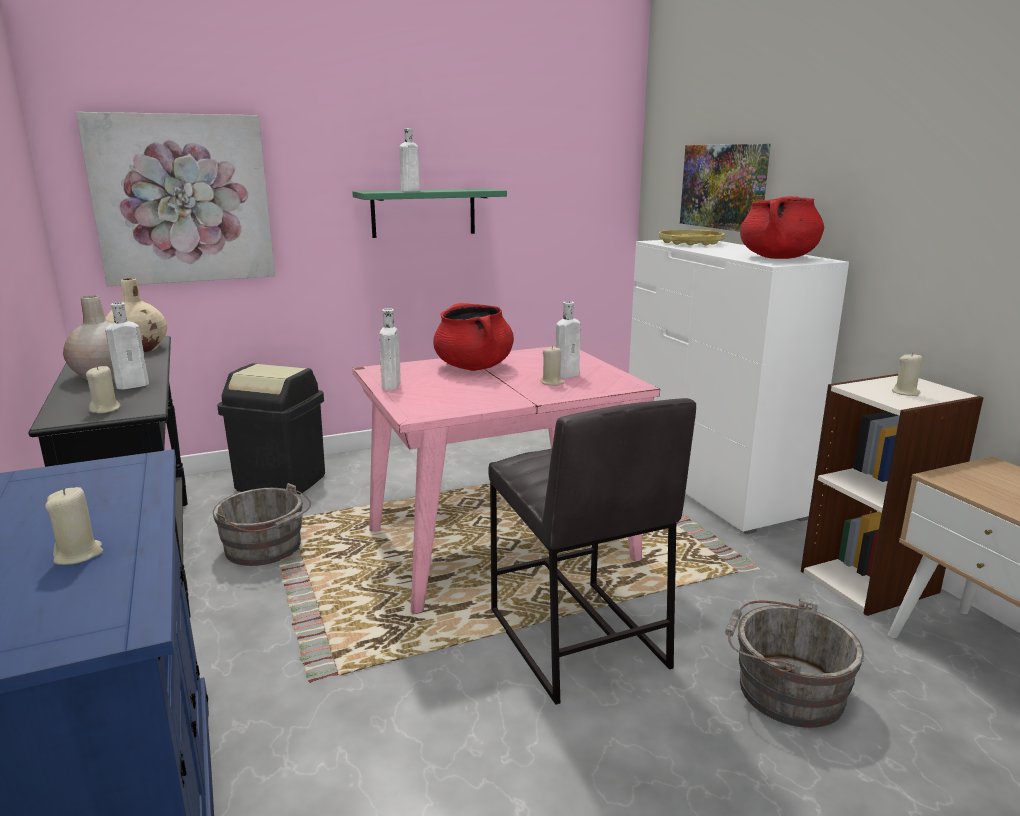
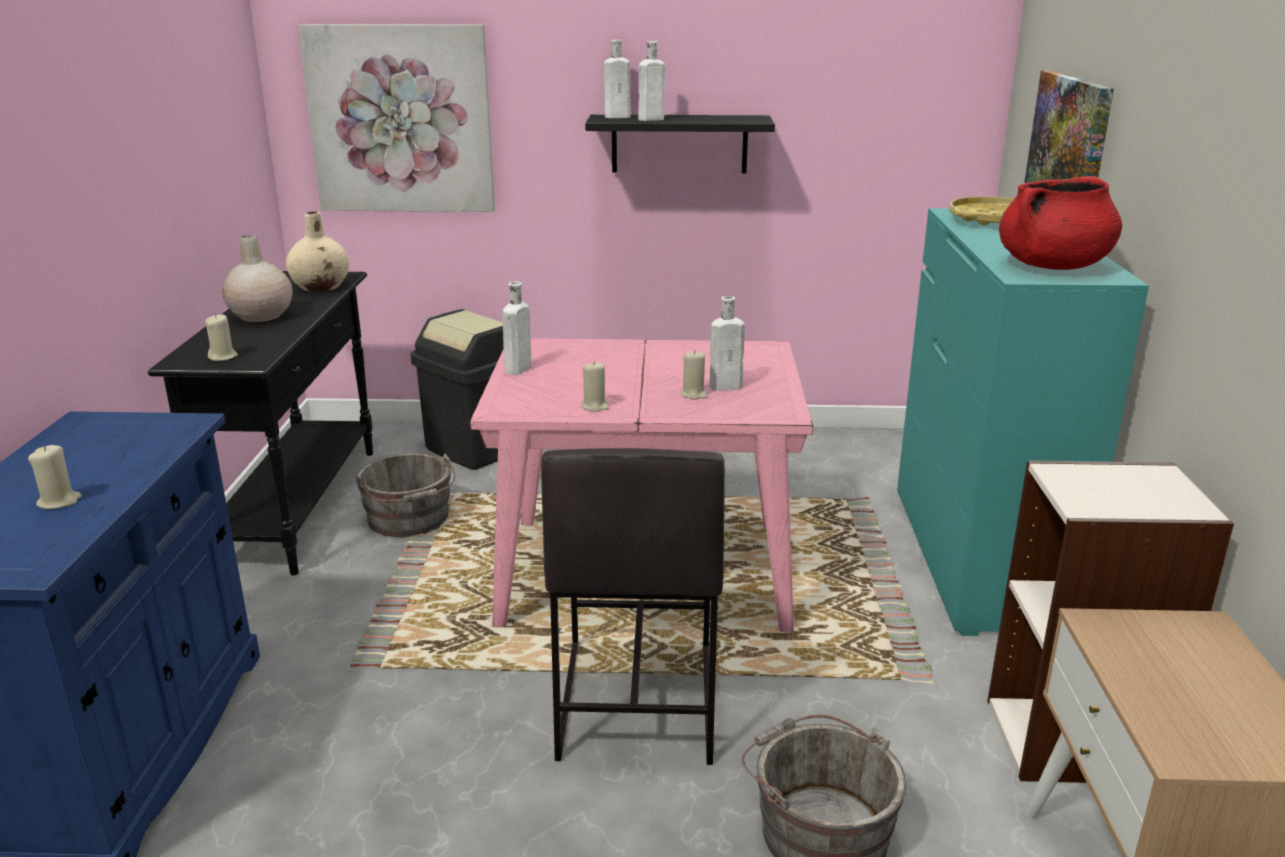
camera: 25 degrees right, 5 degrees up
(135, 385) = (273, 332): white bottle -> white bottle (619, 117)
(423, 212) = (679, 144): green shelf -> black shelf
(474, 367) = (634, 358): red cooking pot -> none
(708, 484) = (976, 557): white dresser -> turquoise dresser
(905, 393) = (1120, 494): beige candle -> beige candle (595, 406)

